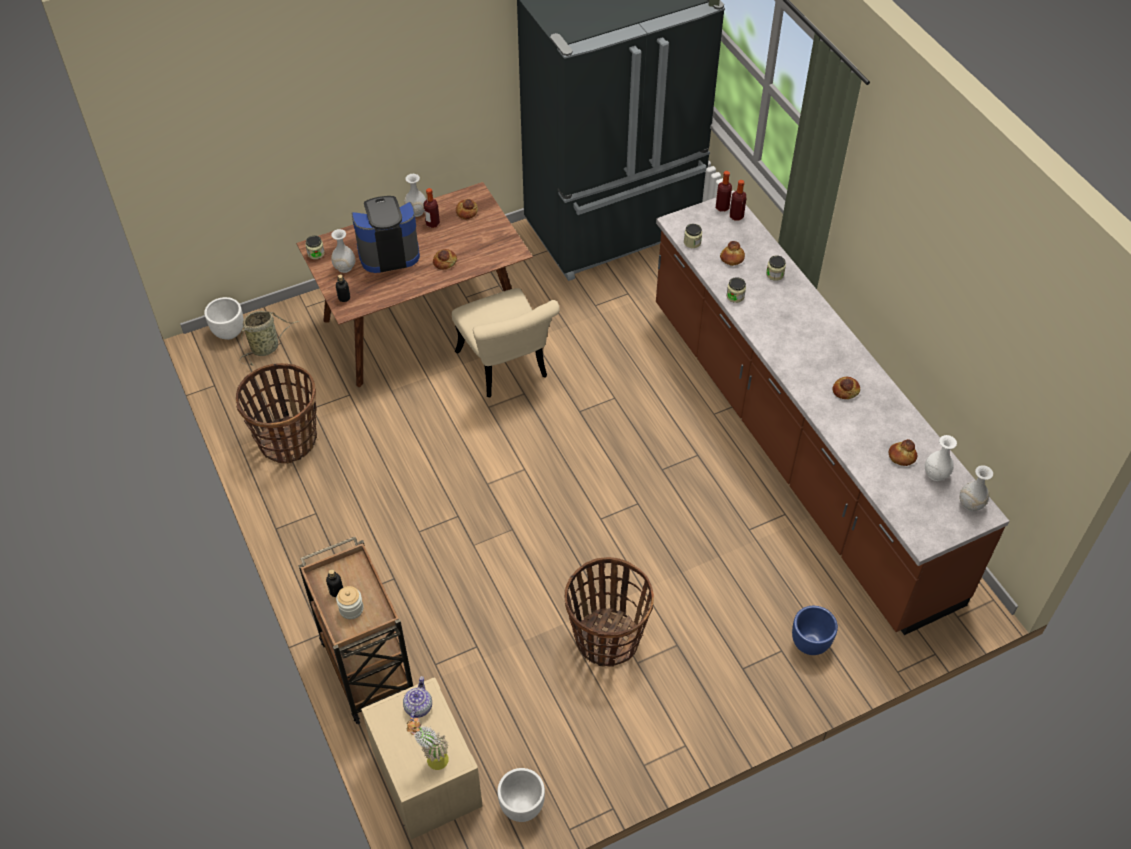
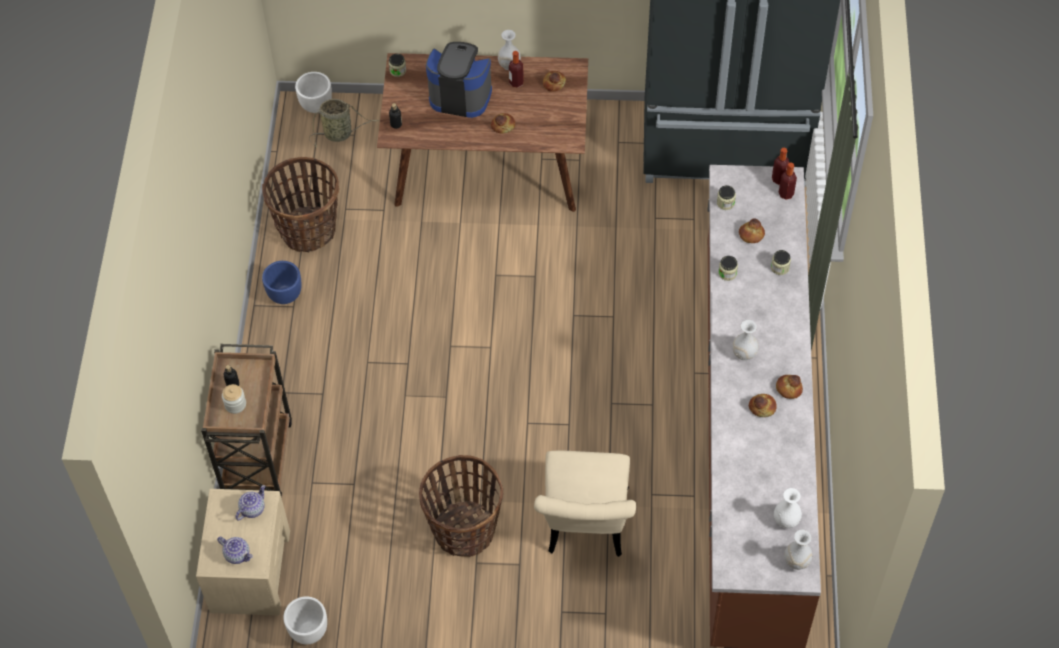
camera: 30 degrees right, 5 degrees up
(344, 267) = (414, 94): white vase -> white vase (744, 353)
(431, 759) = (237, 554): potted plant -> teapot
(506, 369) = (533, 246): beige chair -> beige chair (585, 528)
(810, 643) = (635, 620): blue planter -> blue planter (285, 295)
(901, 456) = (767, 490): bread -> bread (789, 388)

